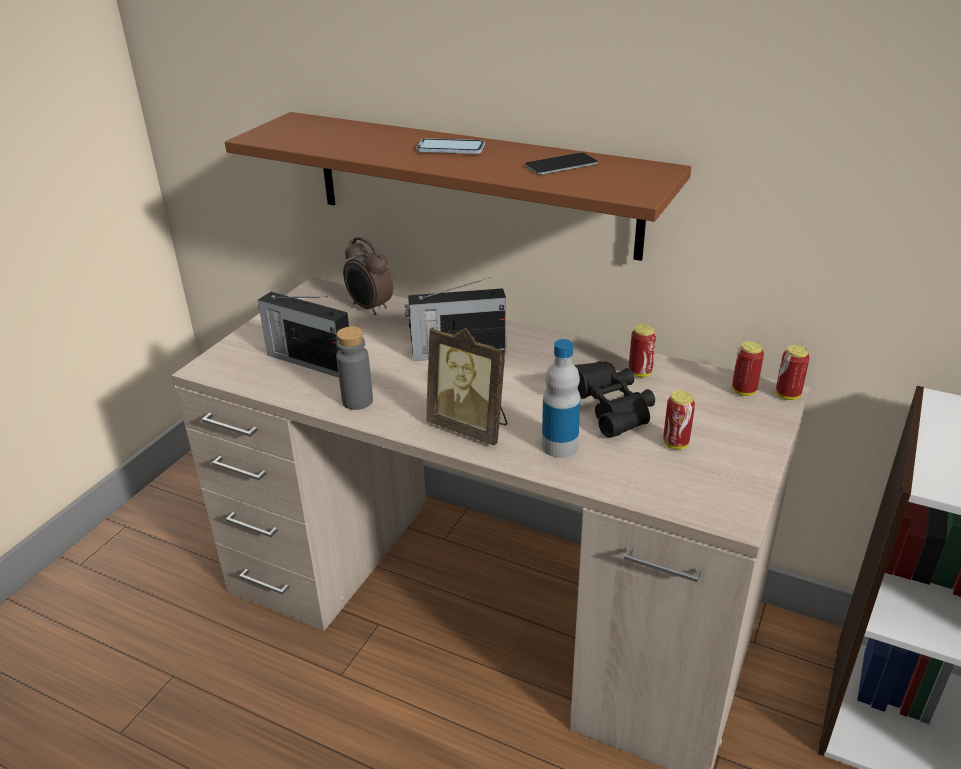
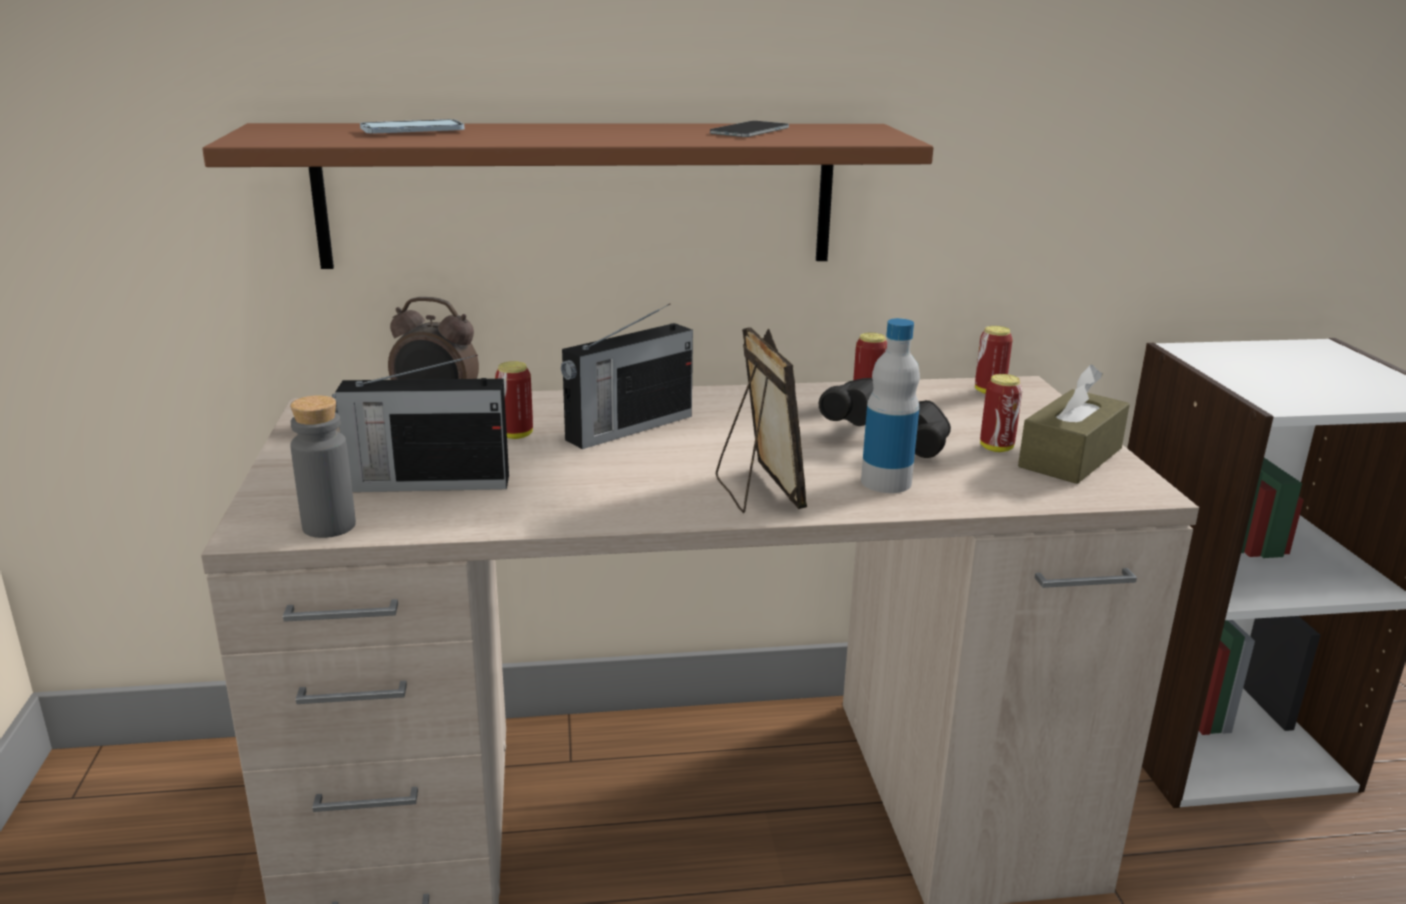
camera: 35 degrees left, 10 degrees down
(357, 401) = (566, 506): grey bottle -> grey bottle (329, 526)
(451, 149) = (581, 130): phone -> phone (412, 131)
(471, 427) = (757, 492): picture frame -> picture frame turned 105 degrees counterclockwise
(720, 470) = (1070, 457): none -> brown tissue box
(787, 395) = (1032, 385): can -> can (516, 435)

